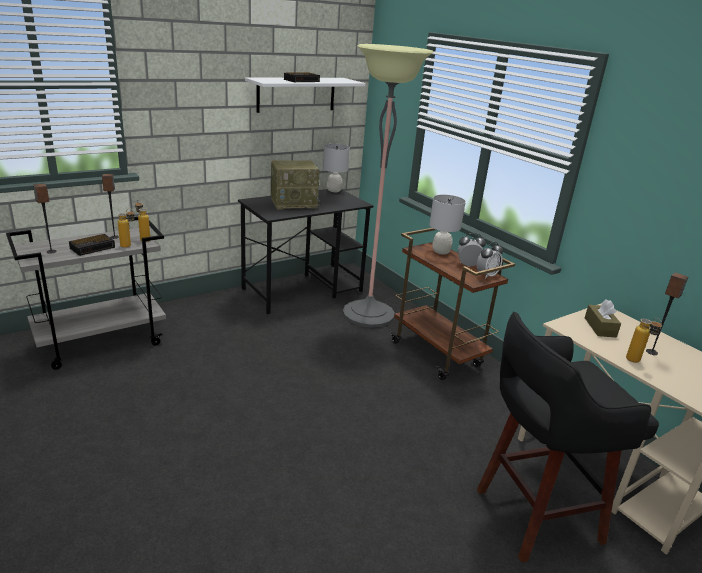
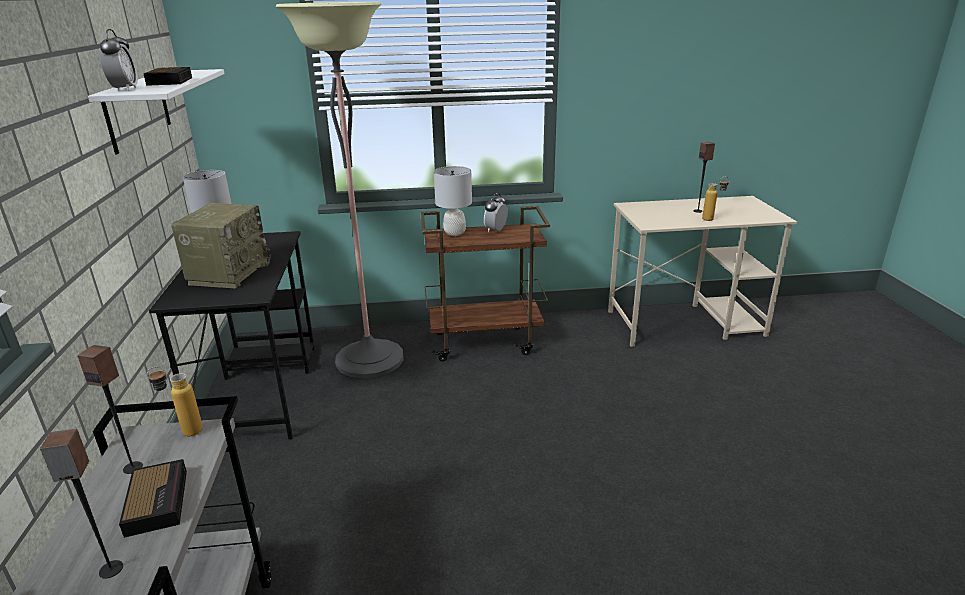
camera: 60 degrees left, 0 degrees up
(129, 246) = (202, 453): bottle -> none
(486, 275) = (523, 229): alarm clock -> alarm clock (125, 89)
(532, 516) = (724, 374): black stool -> none
(600, 327) = (655, 214): brown tissue box -> none

